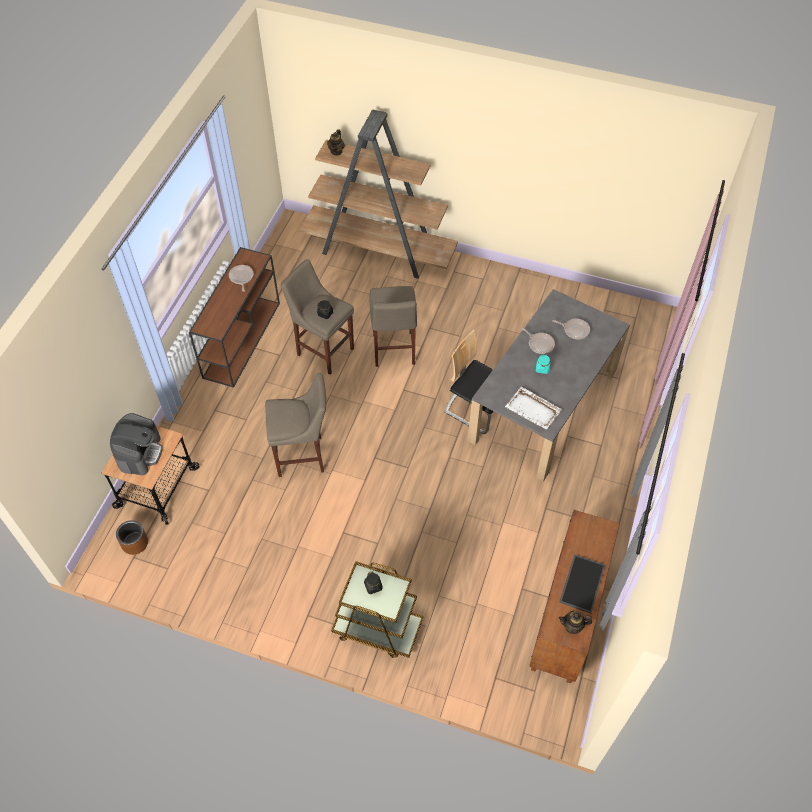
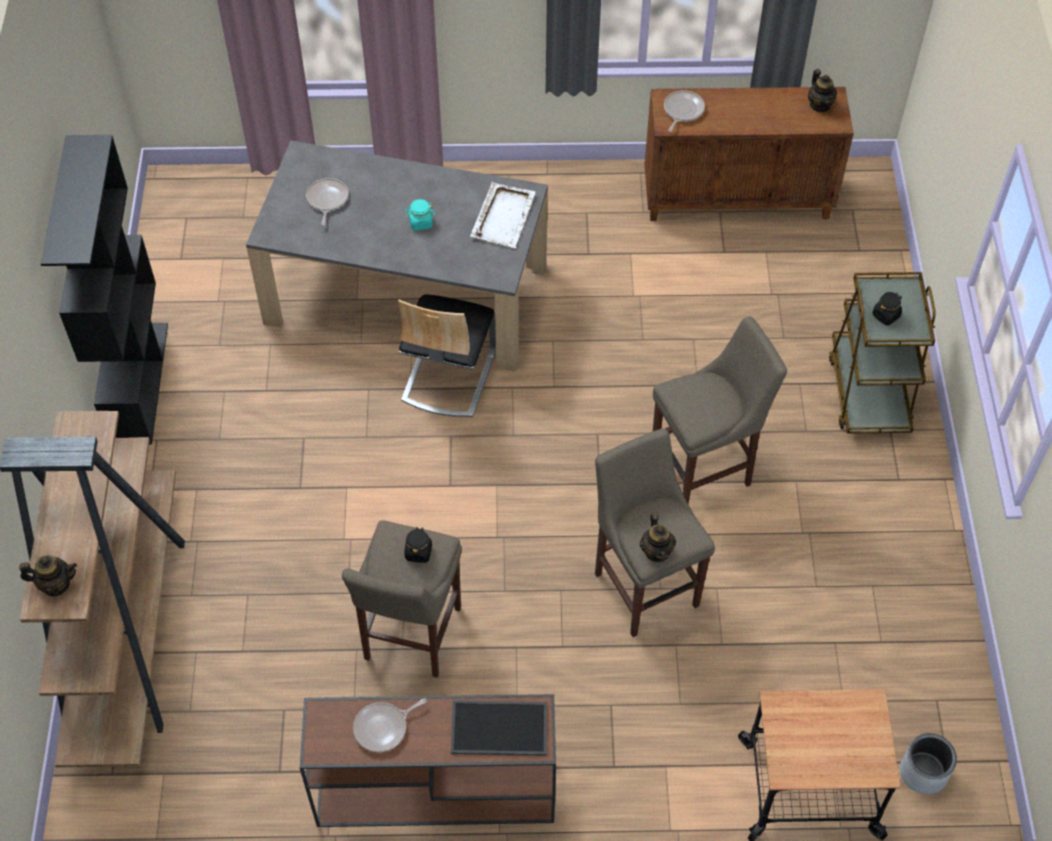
camera: 110 degrees left, 0 degrees up
(134, 543) = (923, 773): brown planter -> grey planter
(139, 452) = (830, 743): coffee machine -> none
(275, 409) = (657, 551): none -> teapot
(393, 351) = (372, 526): beige stool -> beige stool (705, 469)
(523, 278) = (138, 382): none -> black bookcase
(540, 344) = (372, 235): frying pan -> frying pan (682, 111)
(581, 582) = (757, 108): tray -> tray (498, 730)

